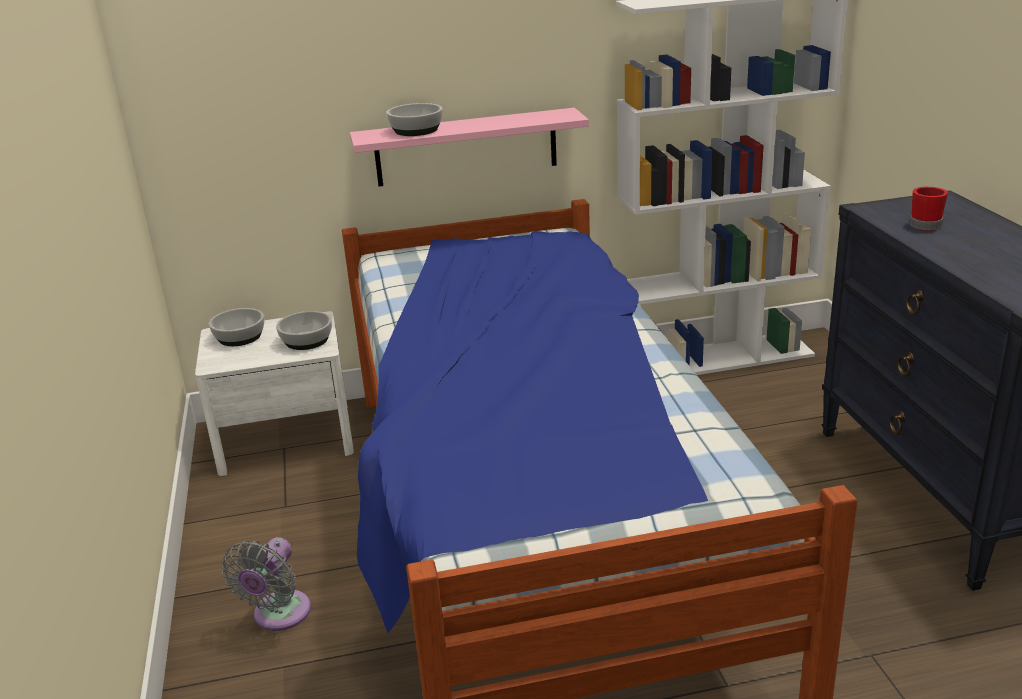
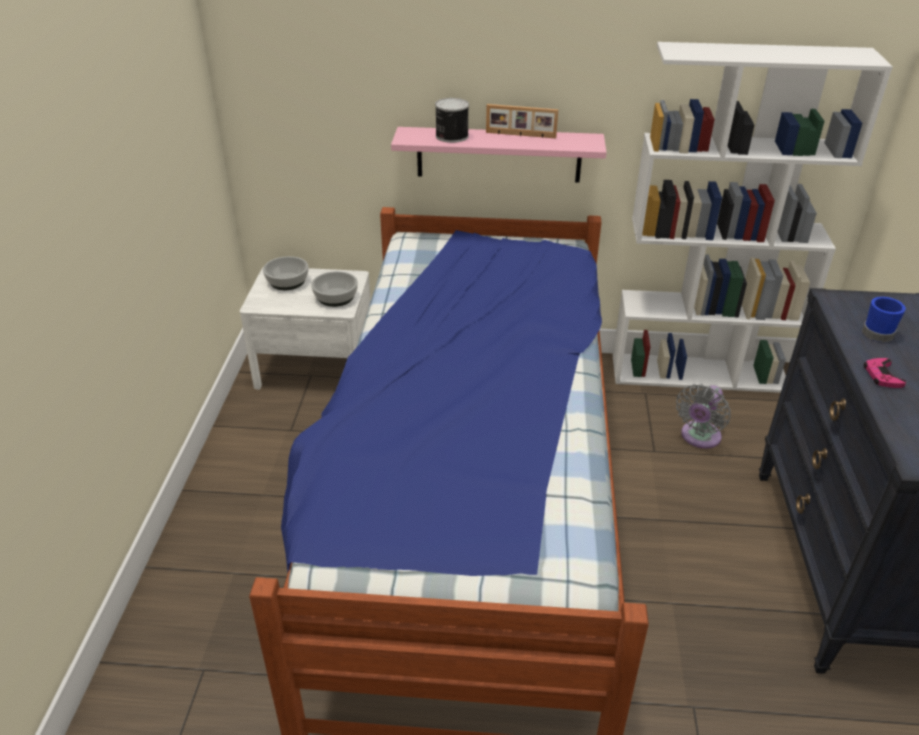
camera: 15 degrees right, 10 degrees up
(279, 616) = (248, 527): grey fan -> grey fan (699, 437)
(415, 130) = (451, 136): bowl -> can
(490, 119) = (520, 135): none -> picture frame
(924, 224) = (877, 332): red mug -> blue mug
(952, 253) = (882, 376): none -> pink game controller

